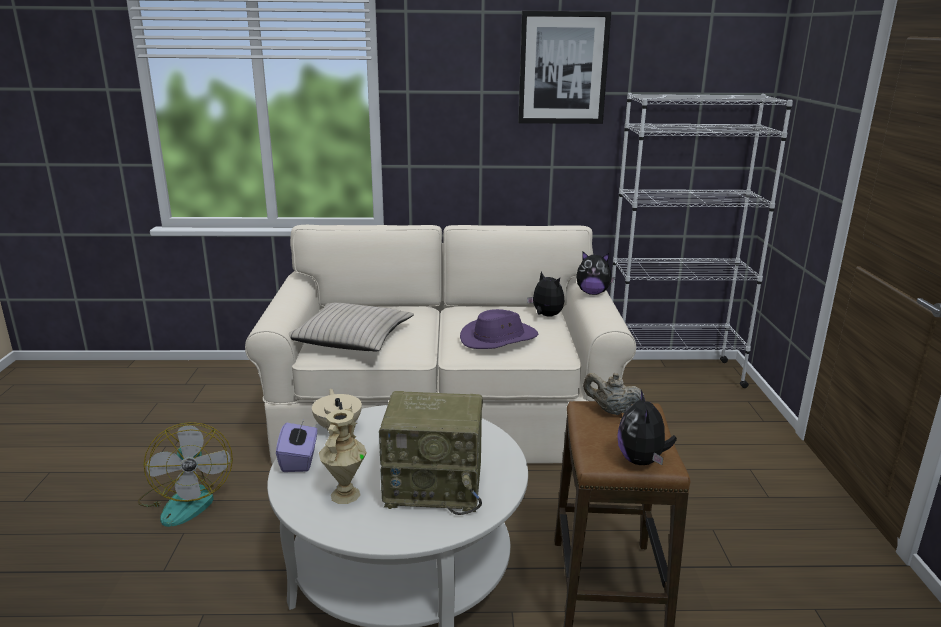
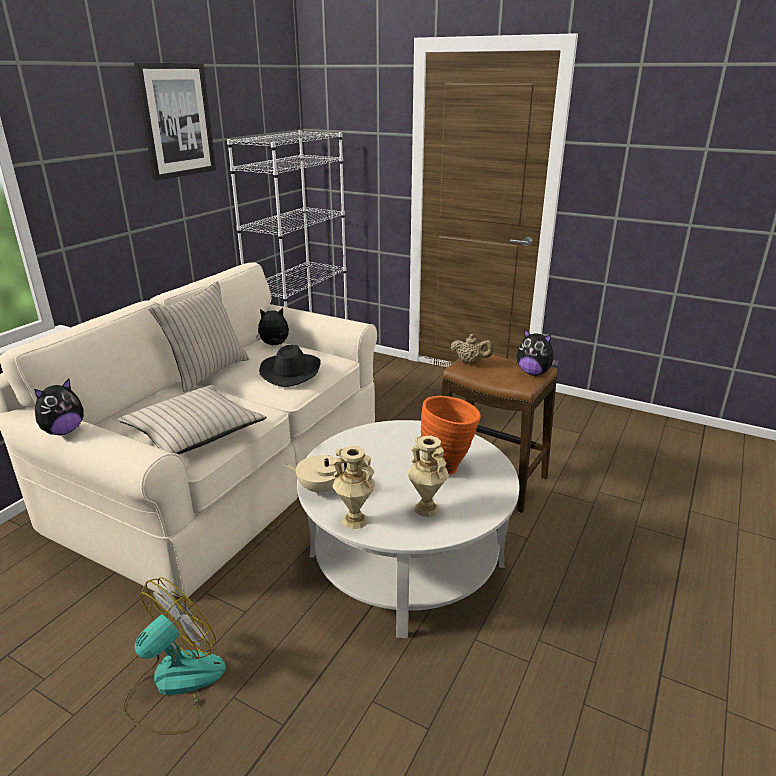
camera: 60 degrees left, 5 degrees up
(186, 499) = (174, 684): fan -> fan turned 60 degrees counterclockwise
(299, 460) = (354, 520): purple tissue box -> beige vase
(436, 486) = (448, 466): radio -> orange vase
(454, 309) = (207, 372): none -> beige pillow
(498, 338) = (291, 371): purple hat -> black hat
(592, 293) = (297, 312): plush toy -> plush toy (64, 431)
(611, 410) = (470, 362): beige teapot -> beige teapot turned 120 degrees counterclockwise

